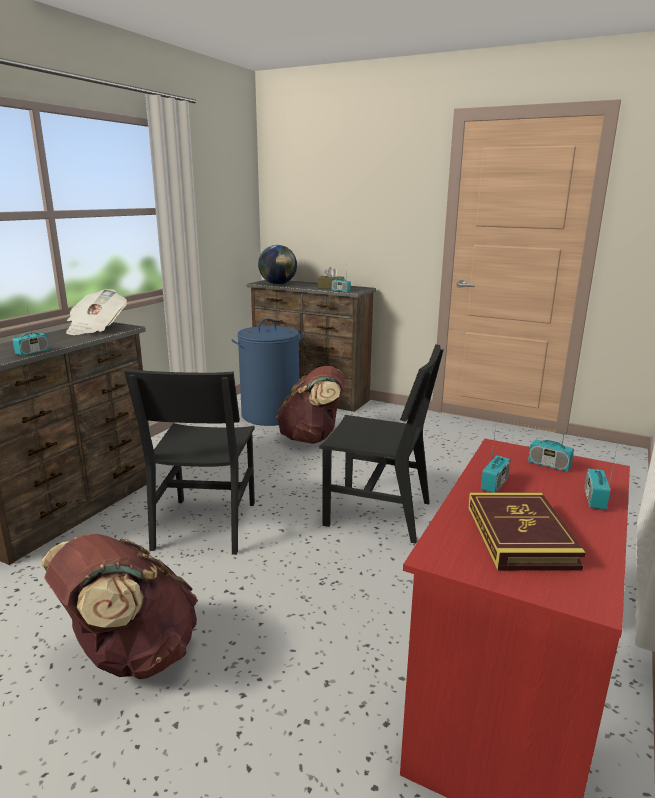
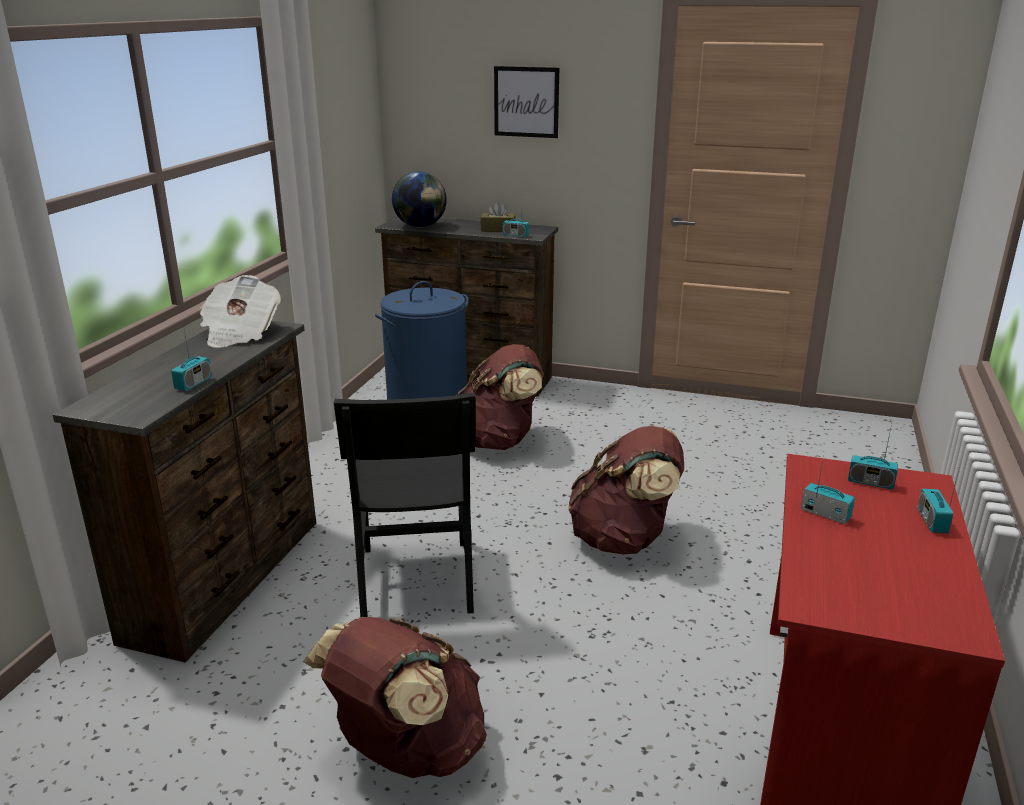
camera: 10 degrees left, 5 degrees up
(356, 196) = (526, 102): none -> picture
(378, 514) = (624, 539): black chair -> brown backpack
(494, 484) = (825, 514): radio -> radio turned 75 degrees counterclockwise
(520, 536) = (877, 574): book -> none

